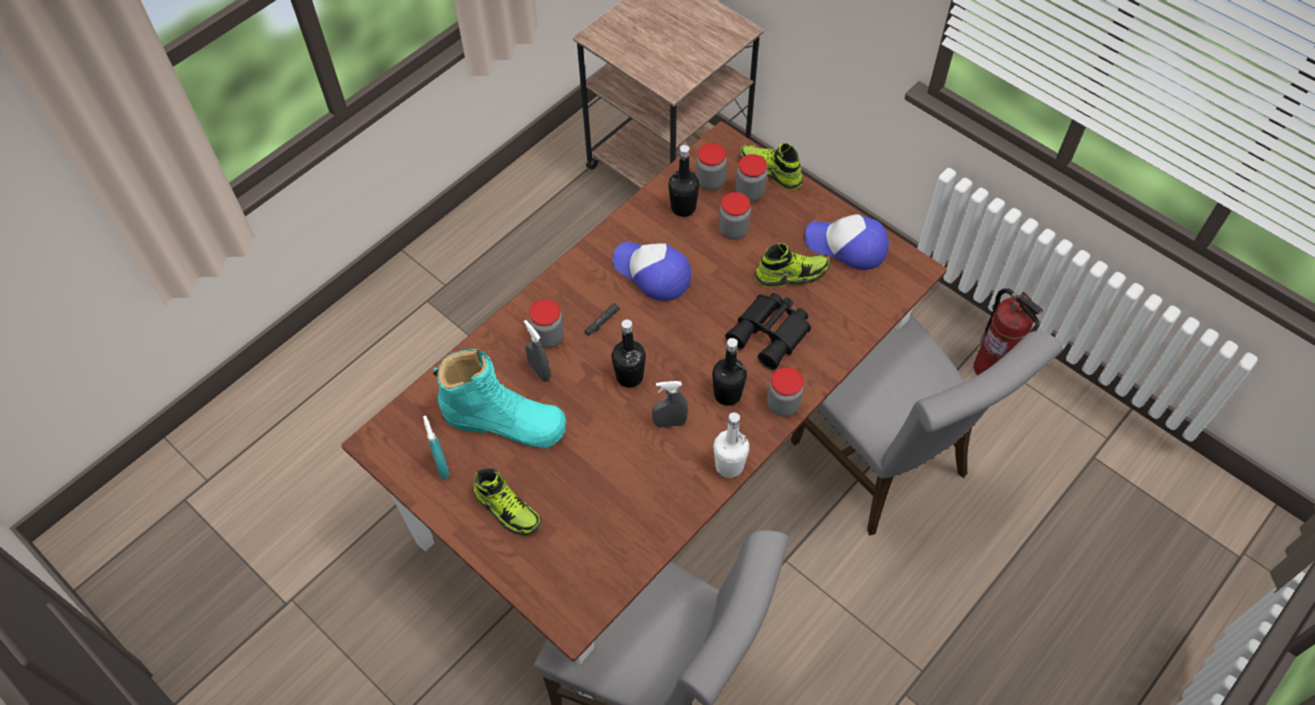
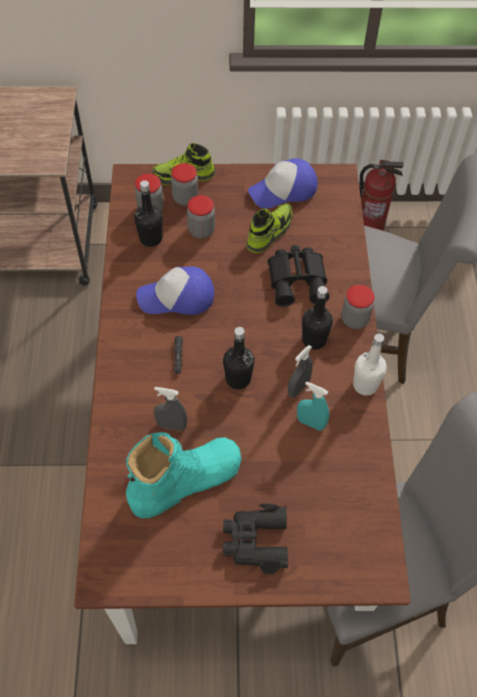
camera: 45 degrees left, 0 degrees up
(442, 466) = (173, 552): turquoise spray bottle -> turquoise spray bottle (310, 423)
(508, 509) = (255, 541): shoe -> black binoculars
(548, 337) = (151, 397): jar -> none

